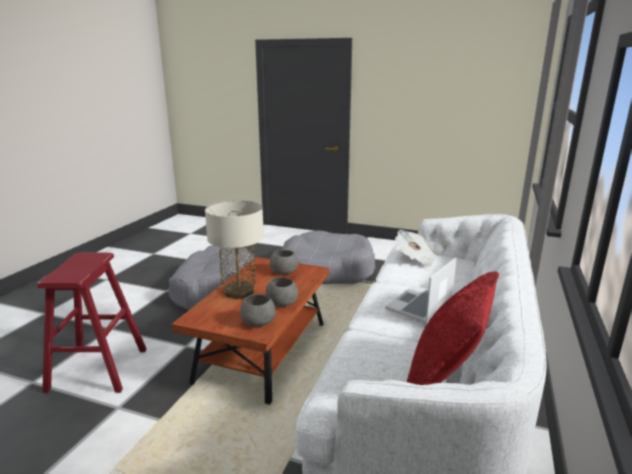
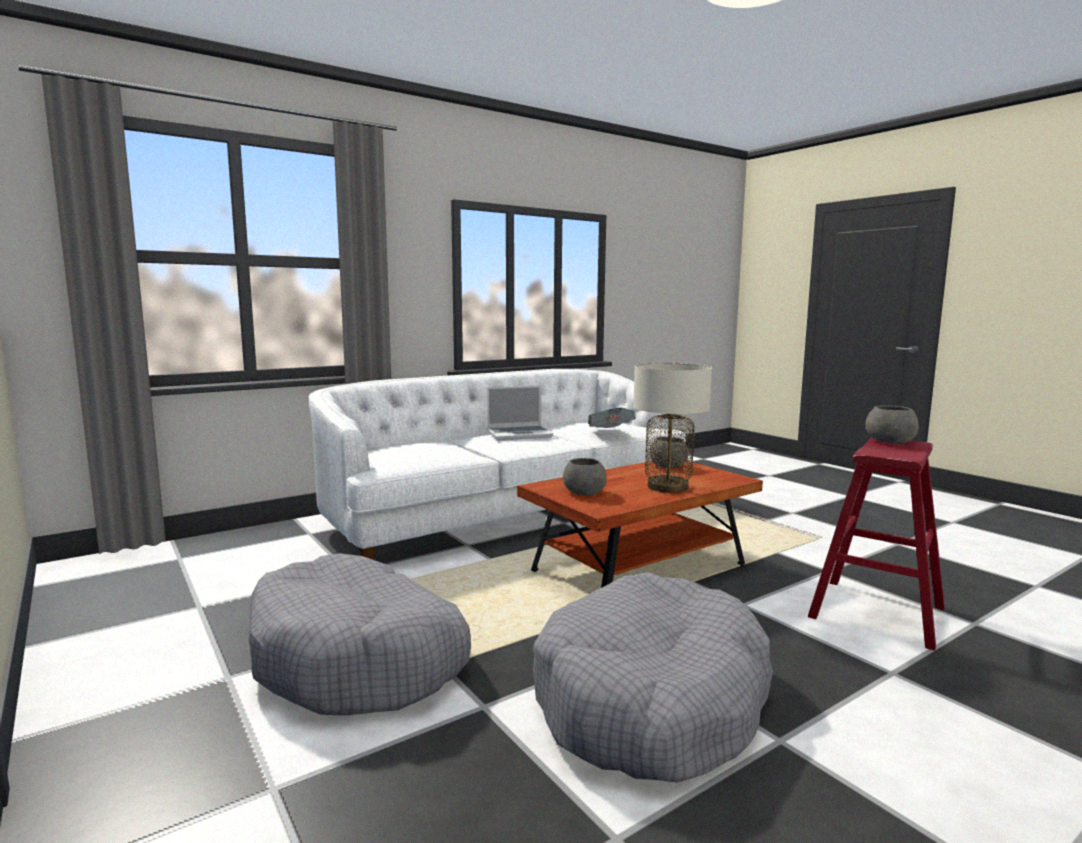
camera: 145 degrees left, 10 degrees down
(281, 303) = (628, 471): grey bowl -> grey bowl (890, 441)
(415, 258) = (420, 454): newspaper -> newspaper (610, 432)
(446, 377) = (578, 421): red pillow -> none

